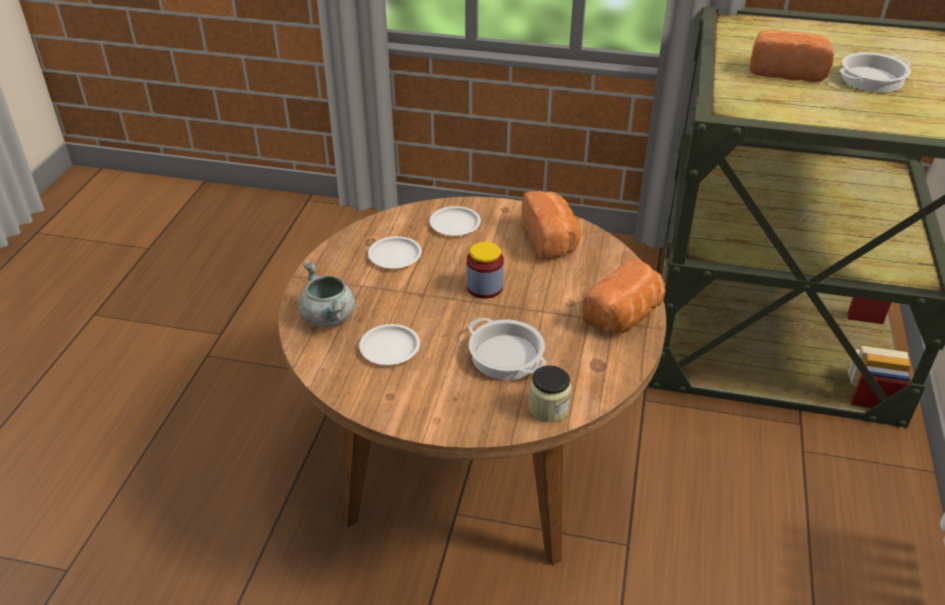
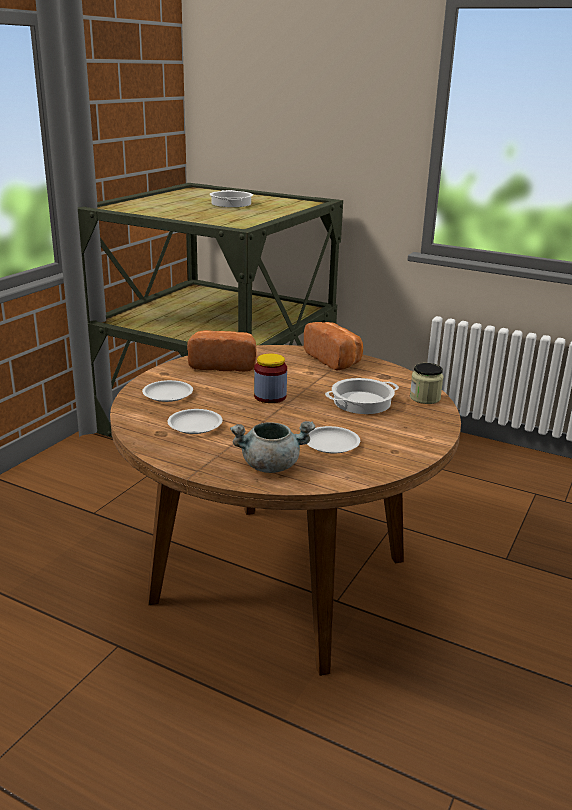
camera: 75 degrees left, 15 degrees down
(786, 71) = (200, 212): bread -> none

